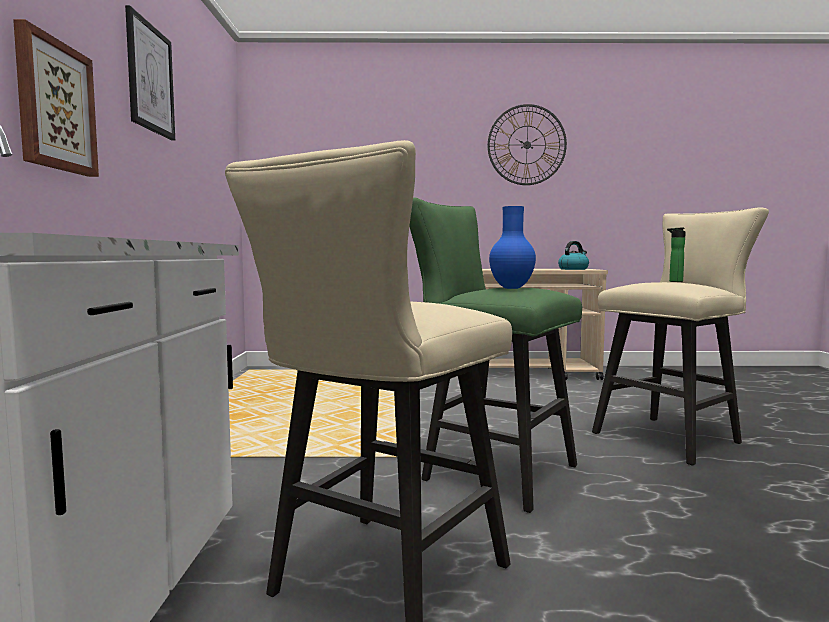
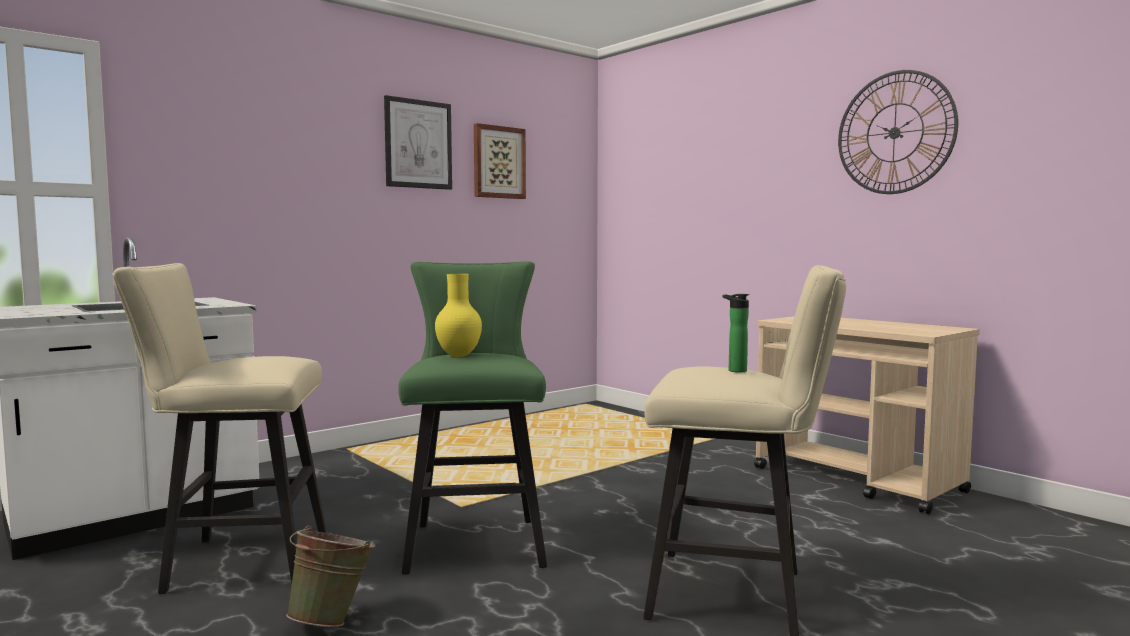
camera: 50 degrees right, 0 degrees up
(55, 106) = (291, 195): picture -> picture (498, 162)
(512, 288) = (459, 356): blue vase -> yellow vase
(573, 269) = (902, 330): kettle -> none
(606, 565) = (333, 620): none -> green bucket

